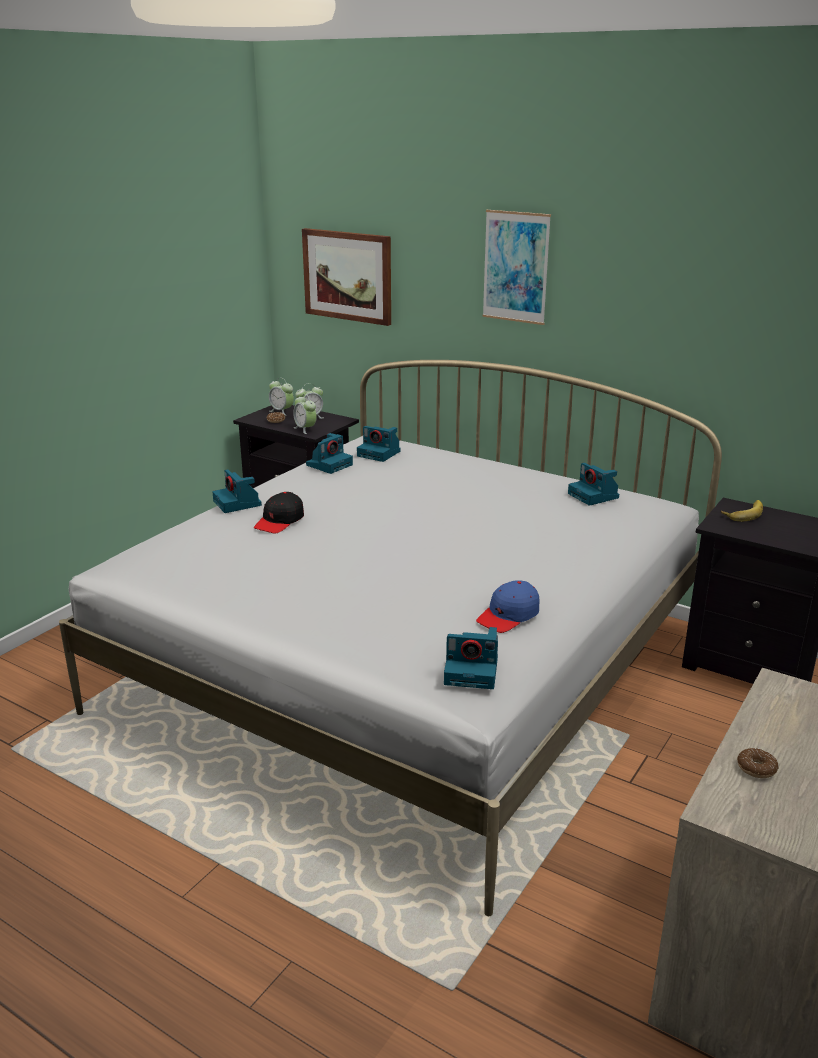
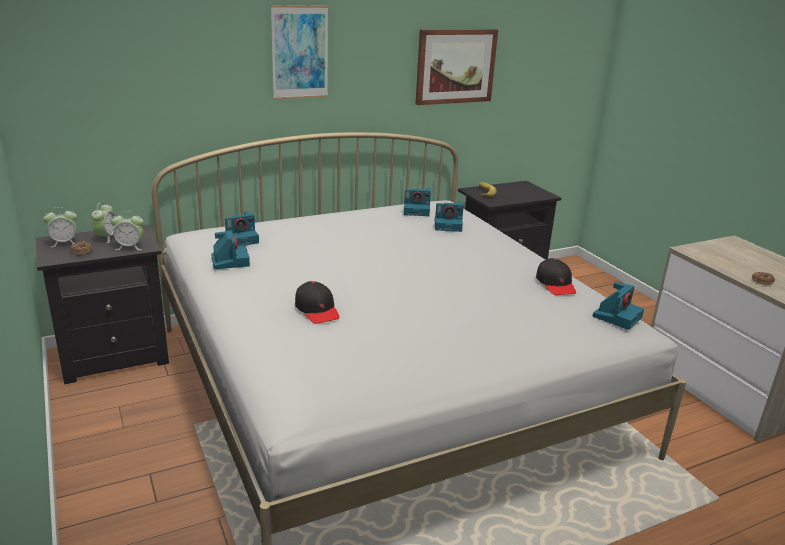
camera: 60 degrees left, 0 degrees up
(238, 503) = (250, 317): camera -> camera (448, 225)
(348, 276) = (118, 83): picture -> picture (455, 66)
(508, 616) = (555, 284): blue cap -> black cap

